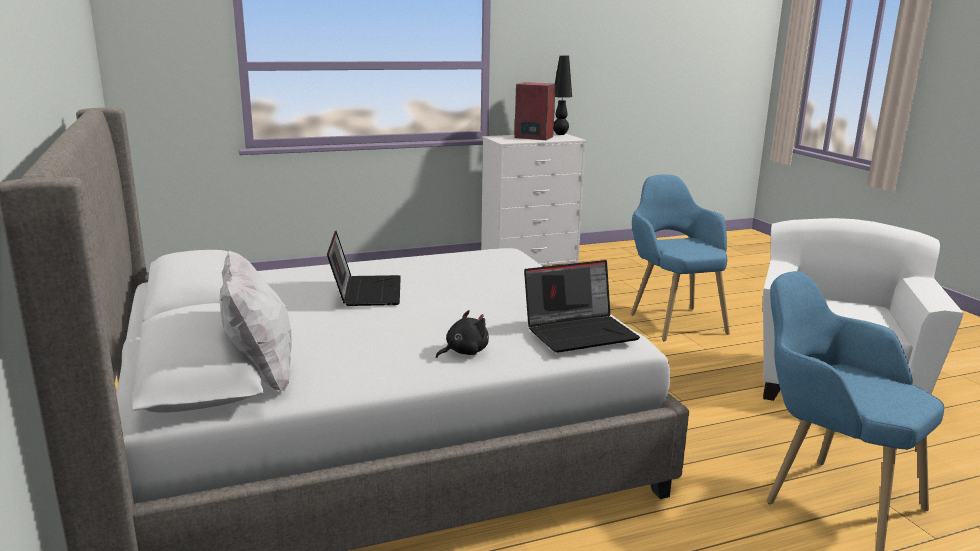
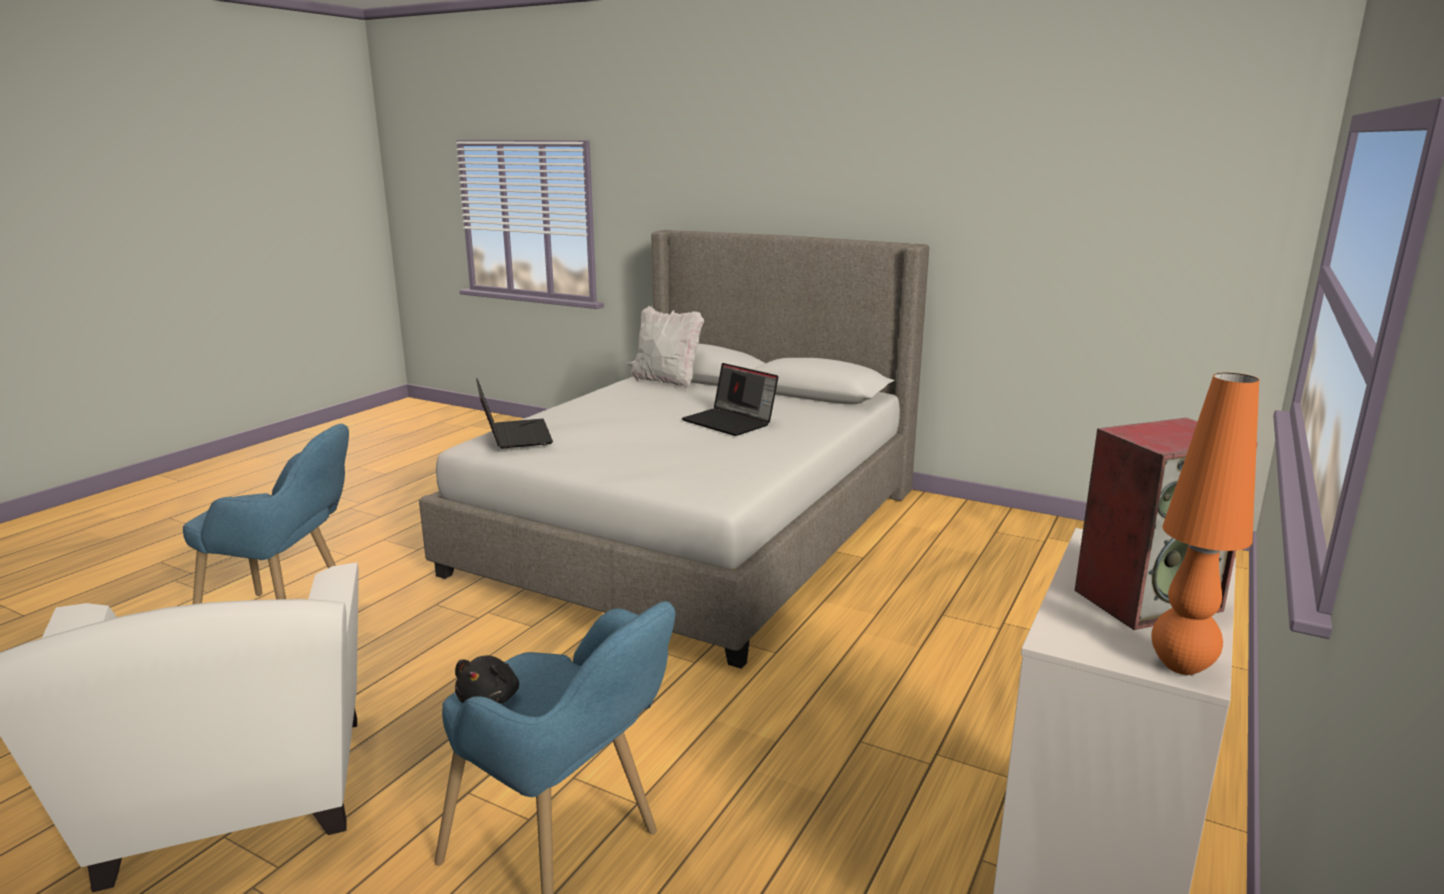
camera: 140 degrees right, 0 degrees up
(464, 352) = (579, 412): black plush toy -> black plush toy (490, 699)
(560, 134) = (1182, 667): black table lamp -> orange table lamp
(580, 332) = (514, 435): laptop -> laptop turned 135 degrees clockwise

